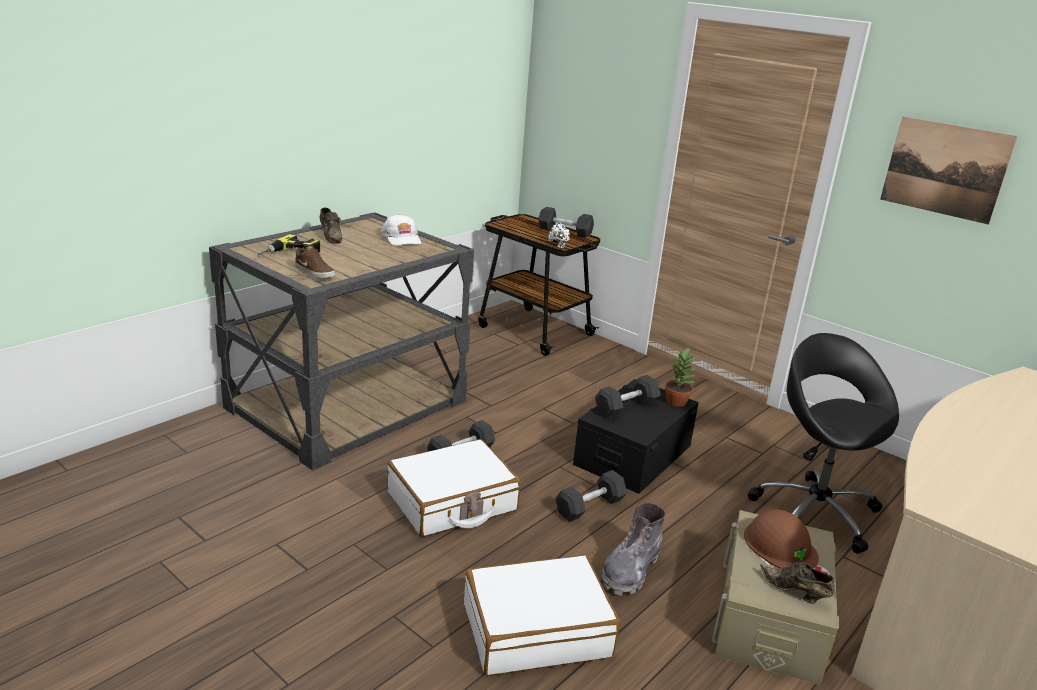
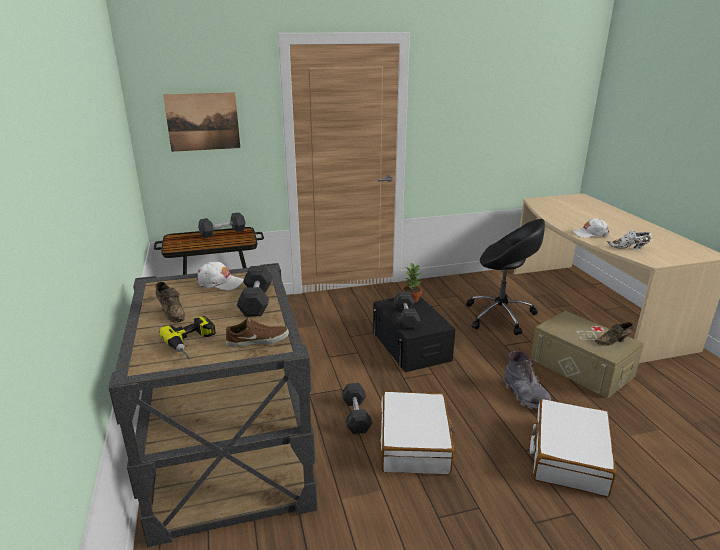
camera: 55 degrees left, 0 degrees up
(331, 237) = (171, 313): brown shoe -> brown shoe turned 45 degrees clockwise
(557, 244) = (242, 242): white shoe -> white shoe (629, 248)
(590, 507) = (455, 384): grey dumbbell -> grey dumbbell (256, 301)
(780, 545) = (572, 329): brown hard hat -> none
(812, 512) = (501, 316): black office chair -> black office chair turned 150 degrees counterclockwise
(945, 169) = (464, 110): picture -> picture (203, 122)
(962, 438) = (590, 234): none -> white cap

